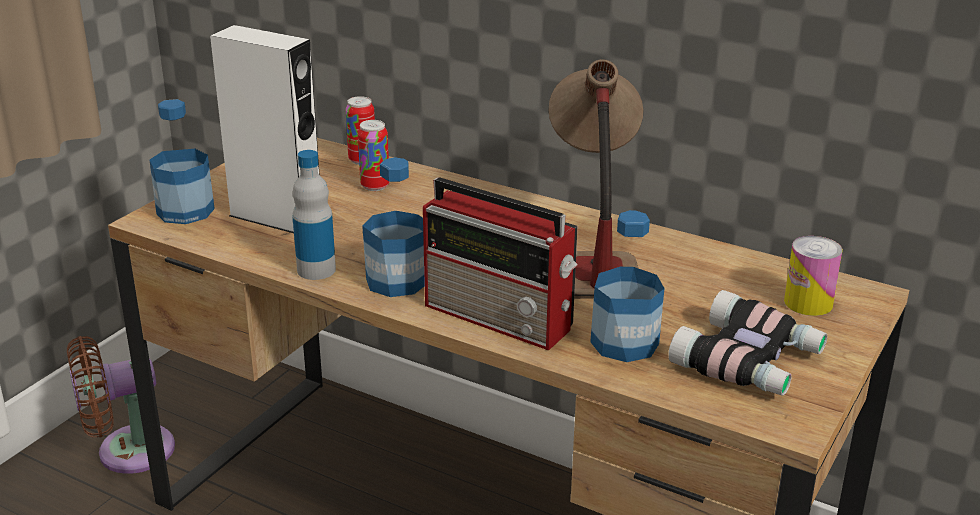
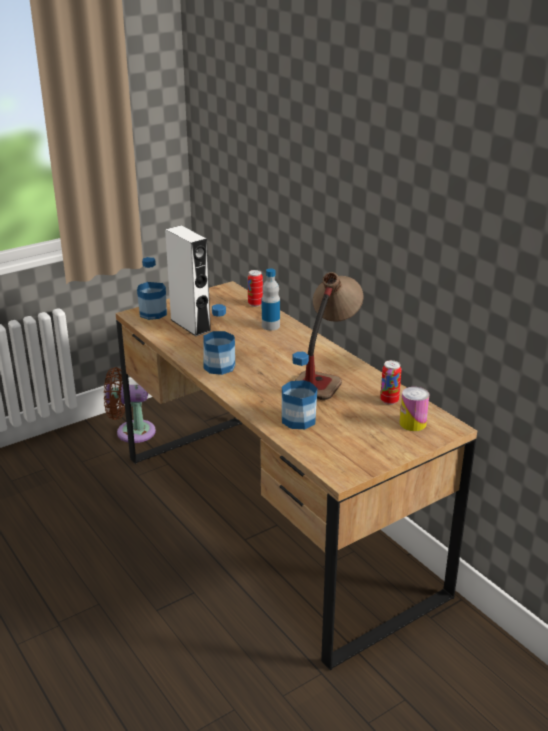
camera: 25 degrees right, 0 degrees up
(316, 270) = (187, 353): bottle -> bottle (270, 326)
(375, 186) = (249, 318): can -> can (389, 401)
(501, 318) = (251, 394): radio -> none
(750, 361) = (351, 443): binoculars -> none

